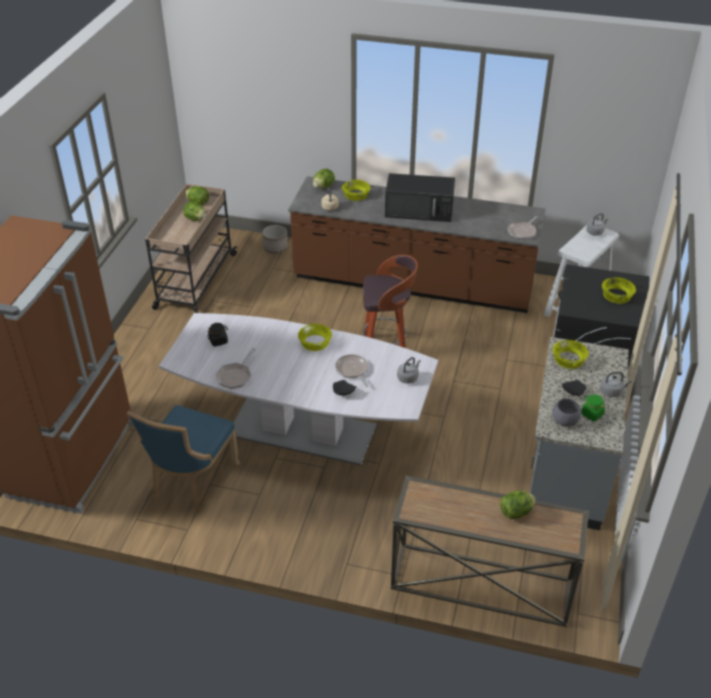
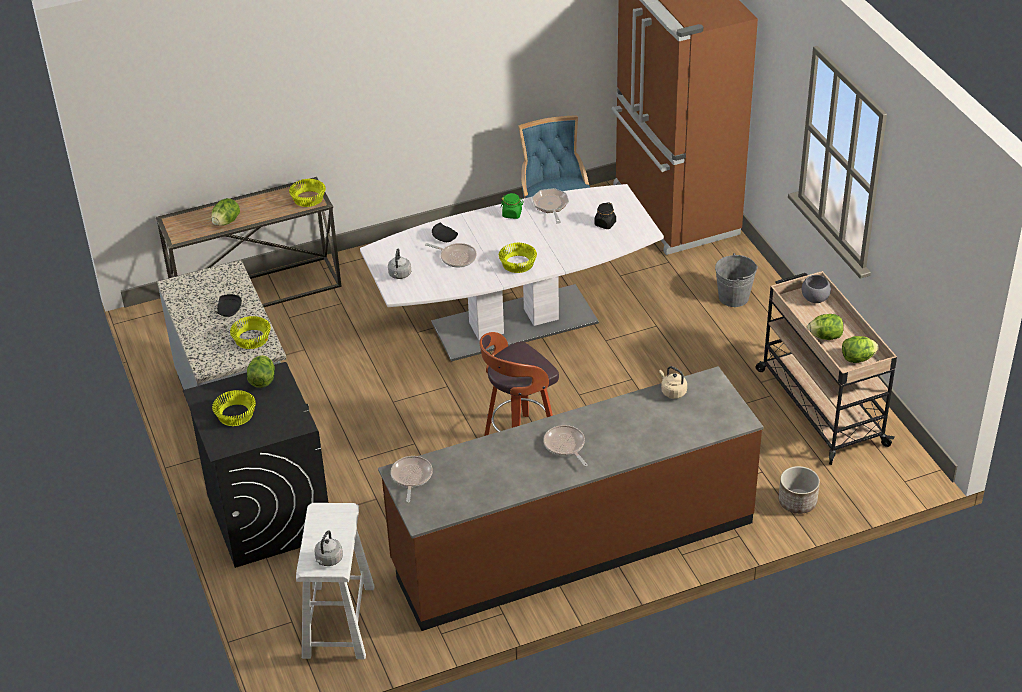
camera: 145 degrees right, 0 degrees up
(141, 367) = (733, 297): none -> grey bucket
(323, 187) = (720, 419): lettuce -> lettuce (262, 380)
(356, 195) = (666, 428): yellow bowl -> yellow bowl (307, 199)
(420, 210) = (565, 446): black microwave -> frying pan
(565, 421) = (221, 282): grey bowl -> grey bowl (814, 299)
(591, 414) = (200, 298): green jar -> green jar (512, 214)
(612, 391) = (191, 327): grey kettle -> none

